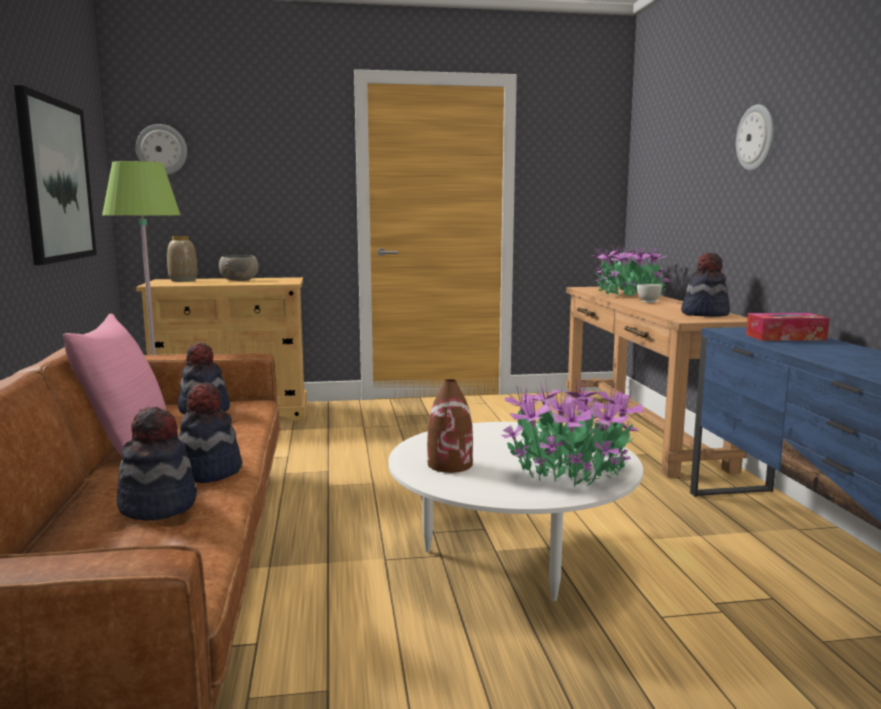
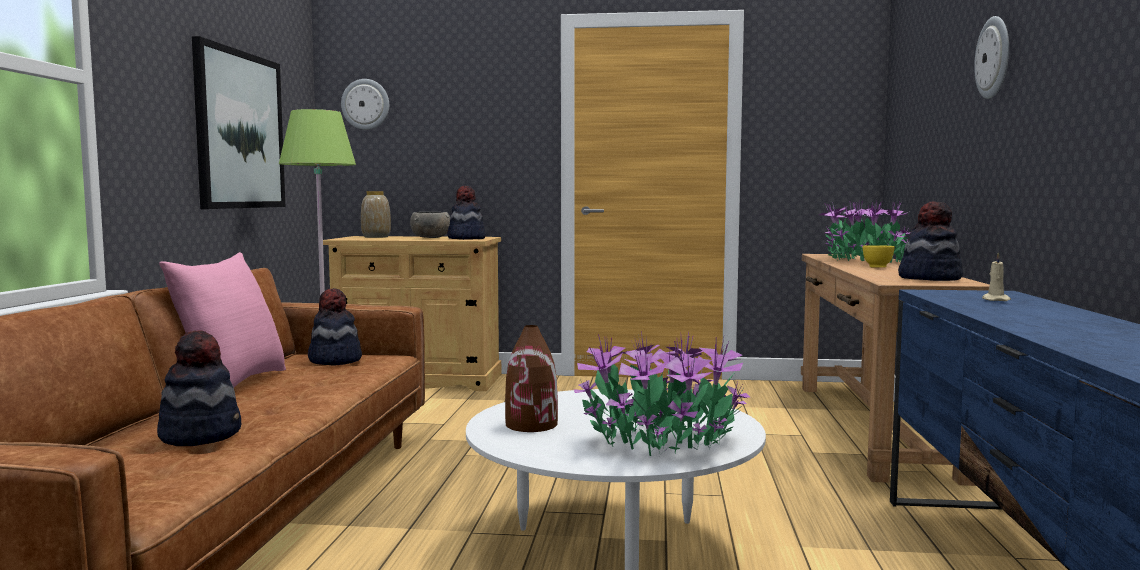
camera: 15 degrees right, 5 degrees down
(208, 471) = (279, 410): hat -> hat (466, 238)
(648, 302) = (877, 267): white bowl -> yellow bowl
(785, 337) = (995, 300): tissue box -> beige candle

